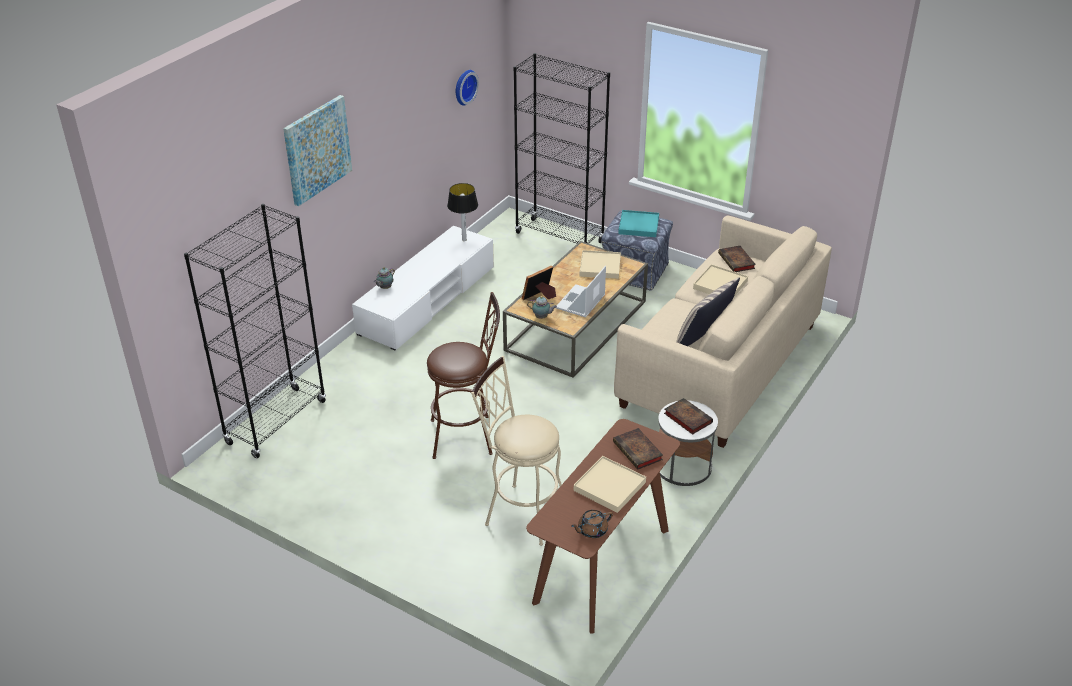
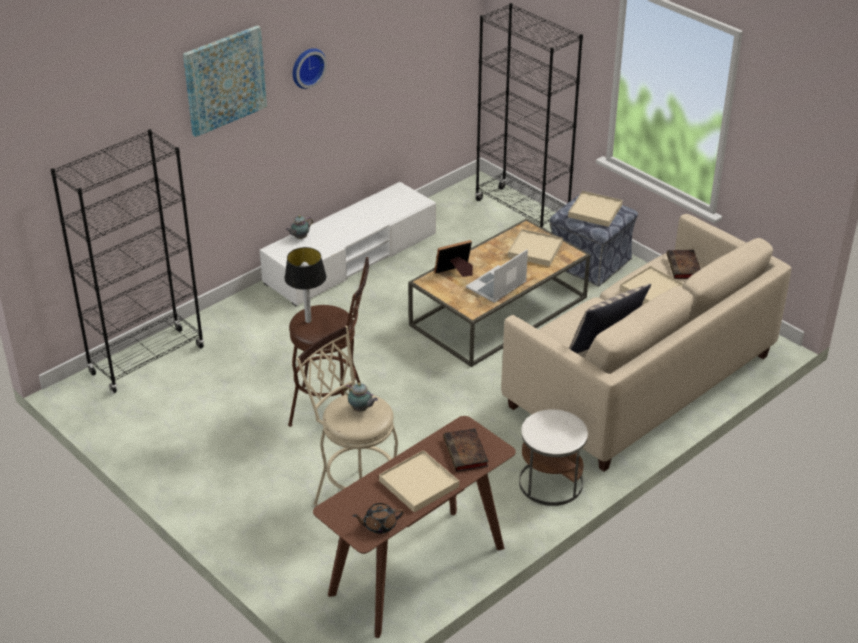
camera: 15 degrees right, 0 degrees up
(464, 86) = (424, 31): wall clock -> wall clock (307, 67)
(464, 239) = (405, 199): table lamp -> table lamp (308, 320)
(542, 317) = (447, 295): teapot -> teapot (361, 409)
(638, 225) = (595, 211): turquoise tray -> beige tray
(686, 418) = (553, 429): book -> none

